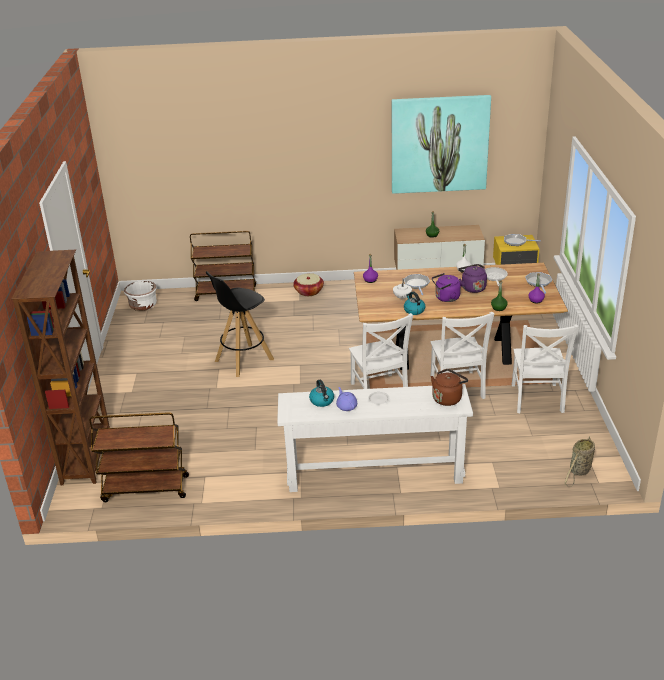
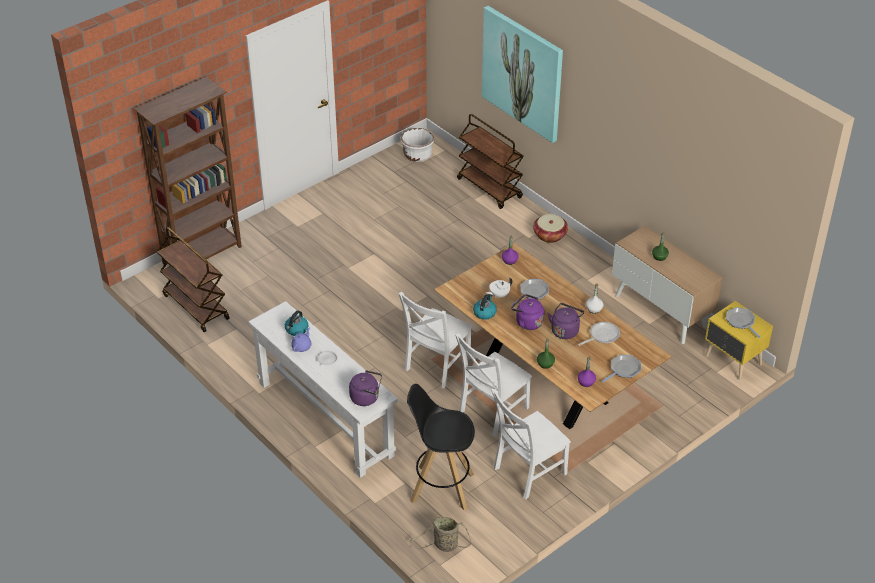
camera: 50 degrees right, 10 degrees up
(243, 360) = (400, 260): black stool -> black stool (441, 487)
(439, 144) = (698, 166): picture -> picture (523, 73)
(448, 398) = (366, 398): brown kettle -> purple kettle

